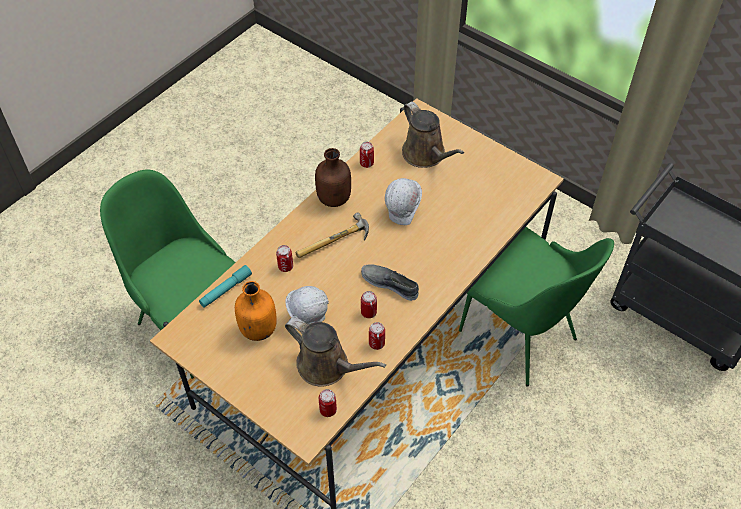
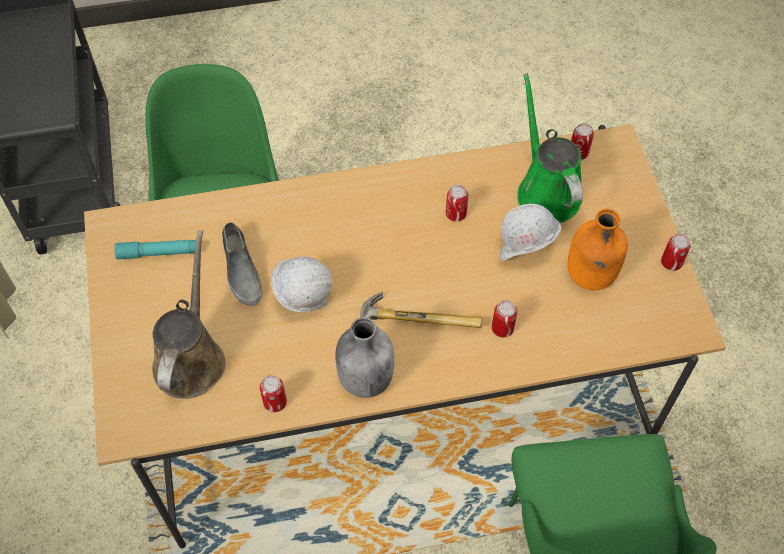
camera: 140 degrees left, 5 degrees up
(226, 290) = (595, 348): turquoise flashlight -> turquoise flashlight (159, 253)
(327, 366) = (546, 191): brown watering can -> green watering can
(334, 198) = (364, 378): brown bottle -> grey bottle
(376, 343) = (476, 179): can -> can (671, 262)
(390, 284) = (404, 228): grey shoe -> grey shoe (241, 271)

